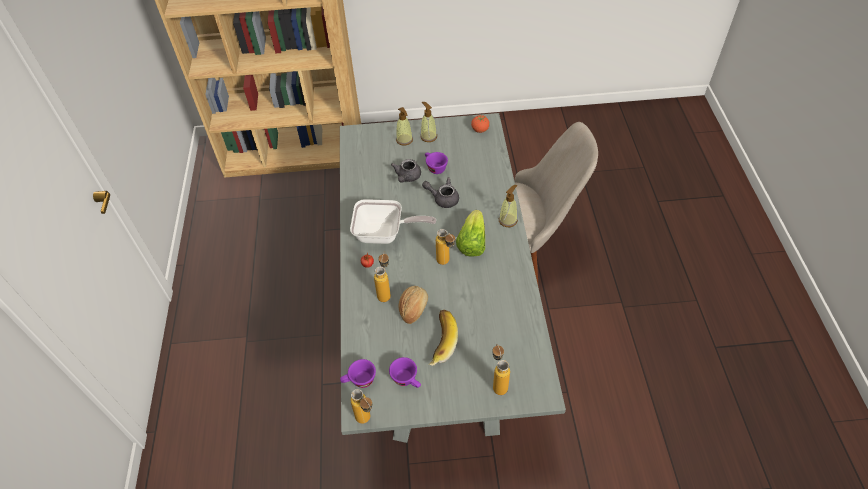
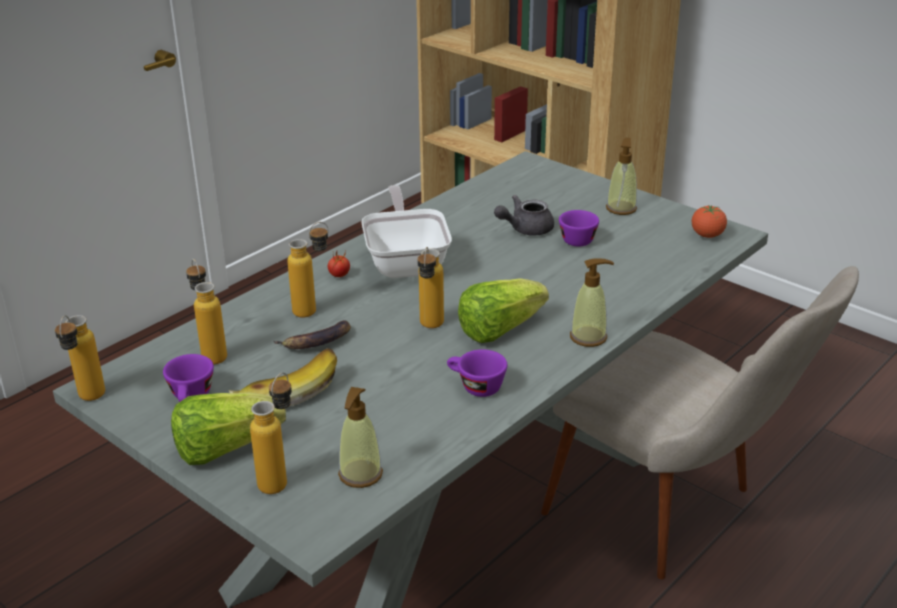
camera: 45 degrees right, 20 degrees down
(359, 381) = (146, 363): purple cup -> purple cup (475, 387)
(379, 351) = (211, 353): none -> bottle
(384, 234) = (406, 261): frying pan -> frying pan turned 150 degrees counterclockwise
(404, 140) = (583, 197): soap dispenser -> soap dispenser (360, 474)
(413, 308) = (316, 342): bread -> banana
(443, 198) = (536, 270): grey teapot -> none
(458, 389) = (225, 448): none -> lettuce

